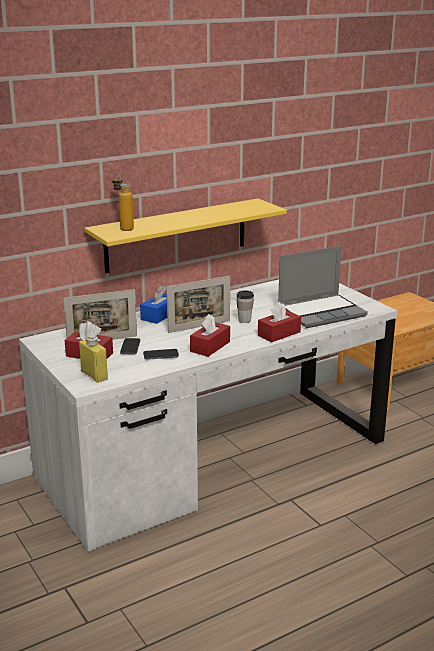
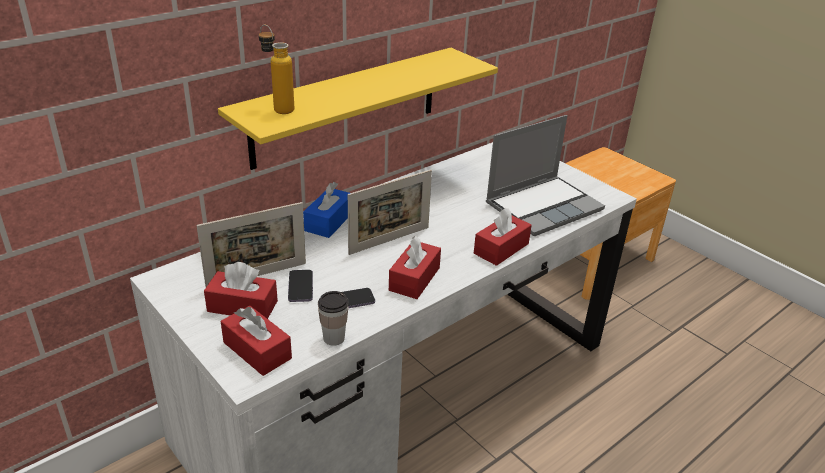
camera: 10 degrees left, 10 degrees up
(94, 375) = (257, 350): yellow bottle -> red tissue box
(244, 320) = (447, 225): cup -> cup (334, 338)

